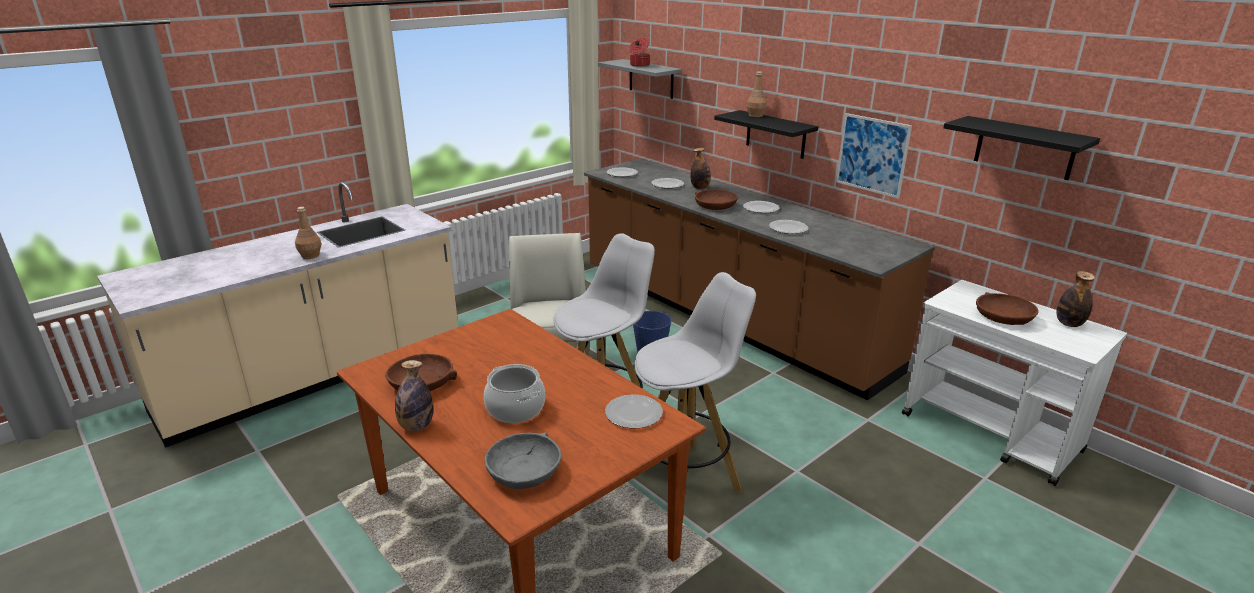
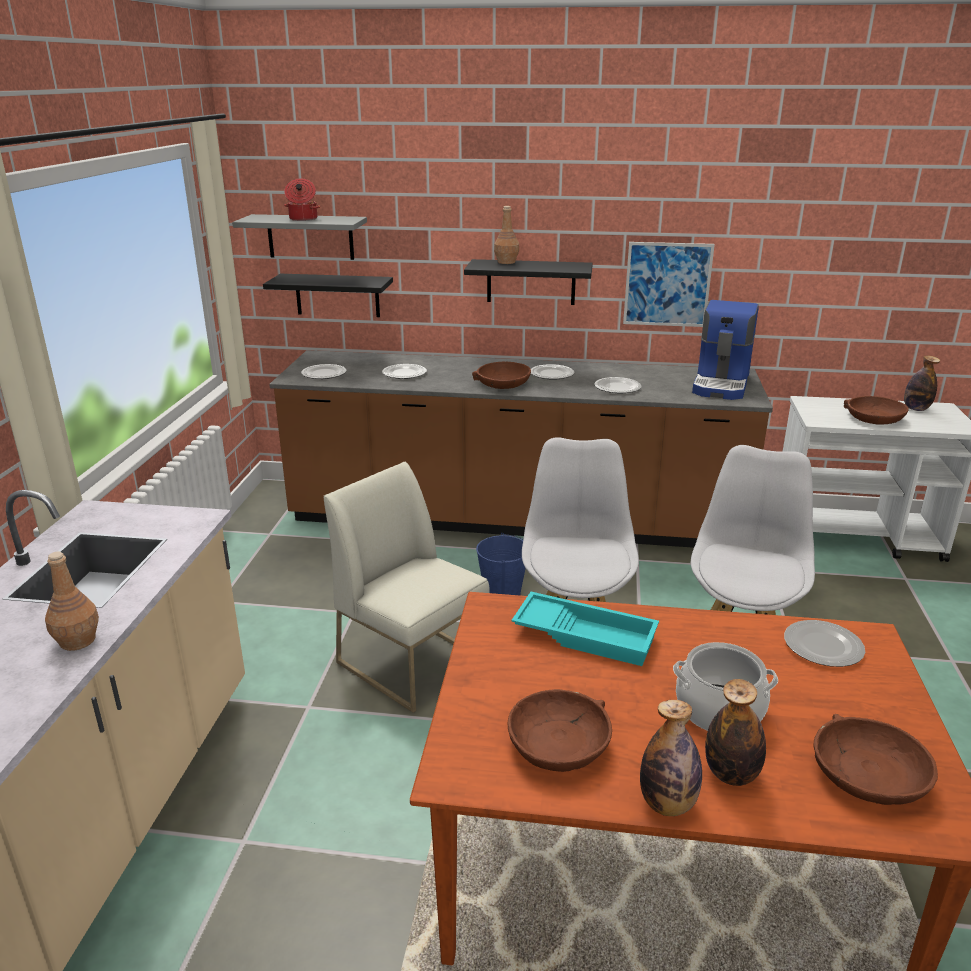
camera: 40 degrees left, 0 degrees up
(523, 350) = (586, 635): none -> turquoise tray
(524, 470) = (867, 775): grey bowl -> brown bowl
(700, 188) = (446, 367): bottle -> bottle (731, 774)
(877, 248) = (722, 384): none -> coffee machine
(1024, 148) = (840, 248): black shelf -> black shelf (337, 295)

